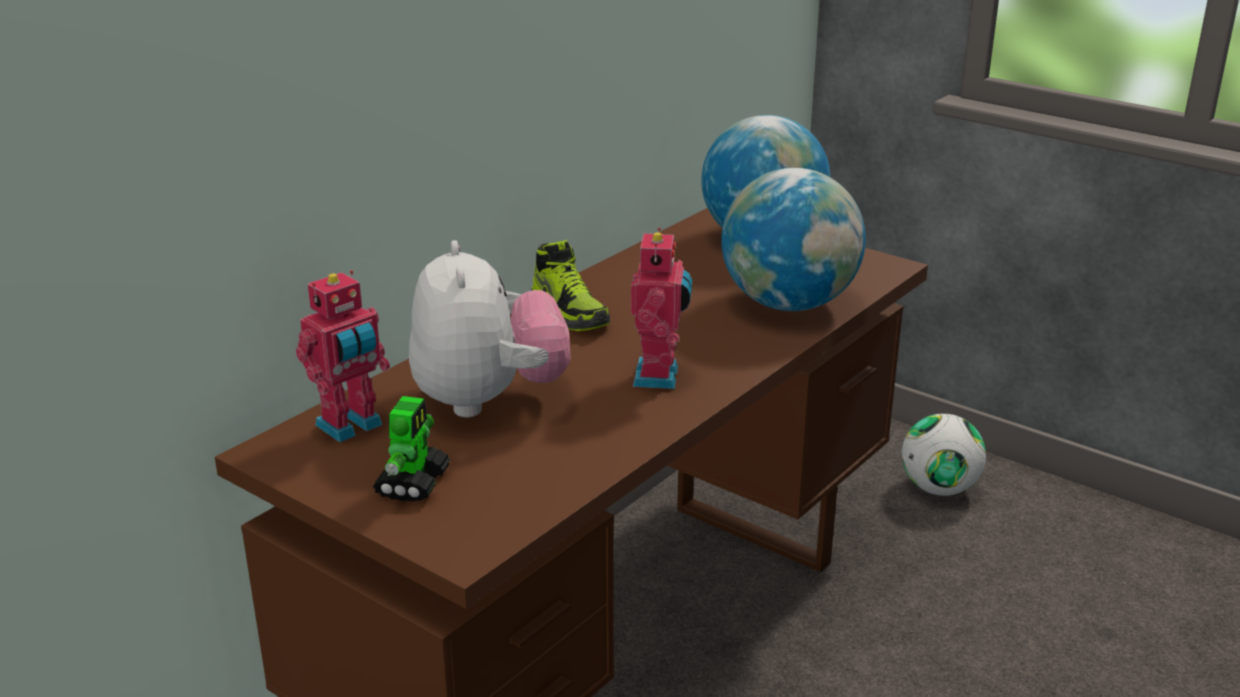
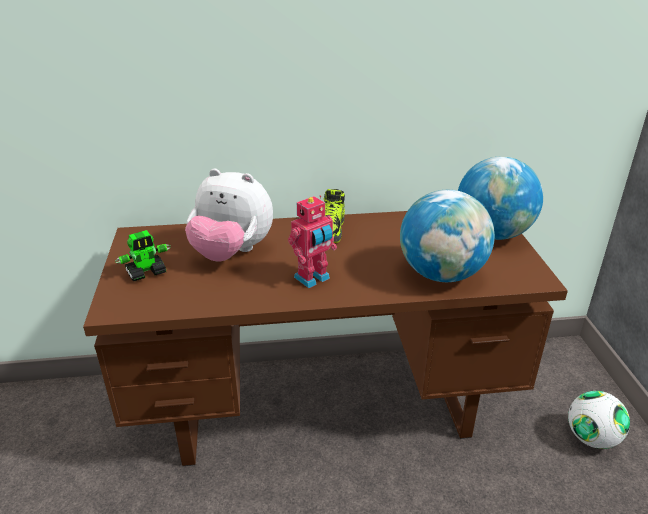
camera: 45 degrees right, 5 degrees up
(351, 427) = (171, 238): toy robot -> none
(489, 400) = (232, 253): plush toy -> plush toy turned 75 degrees clockwise

